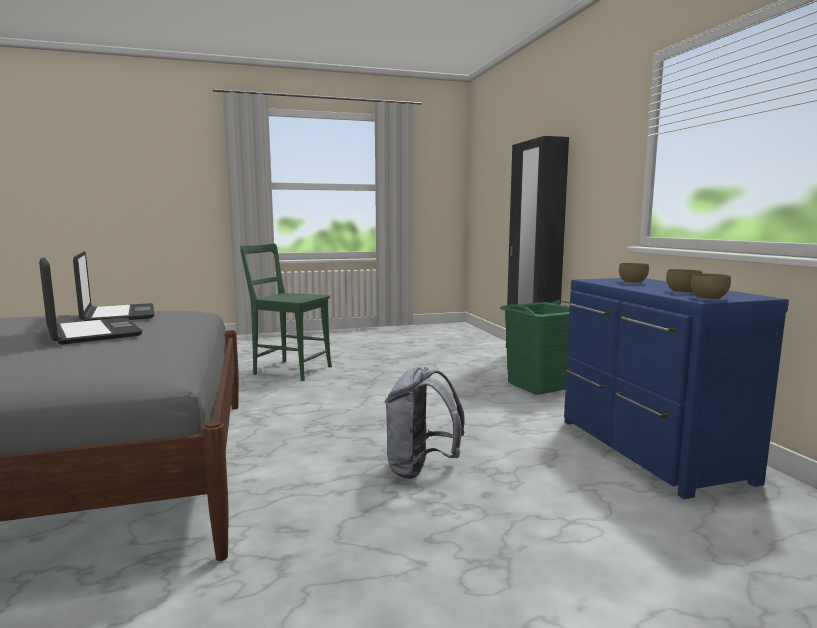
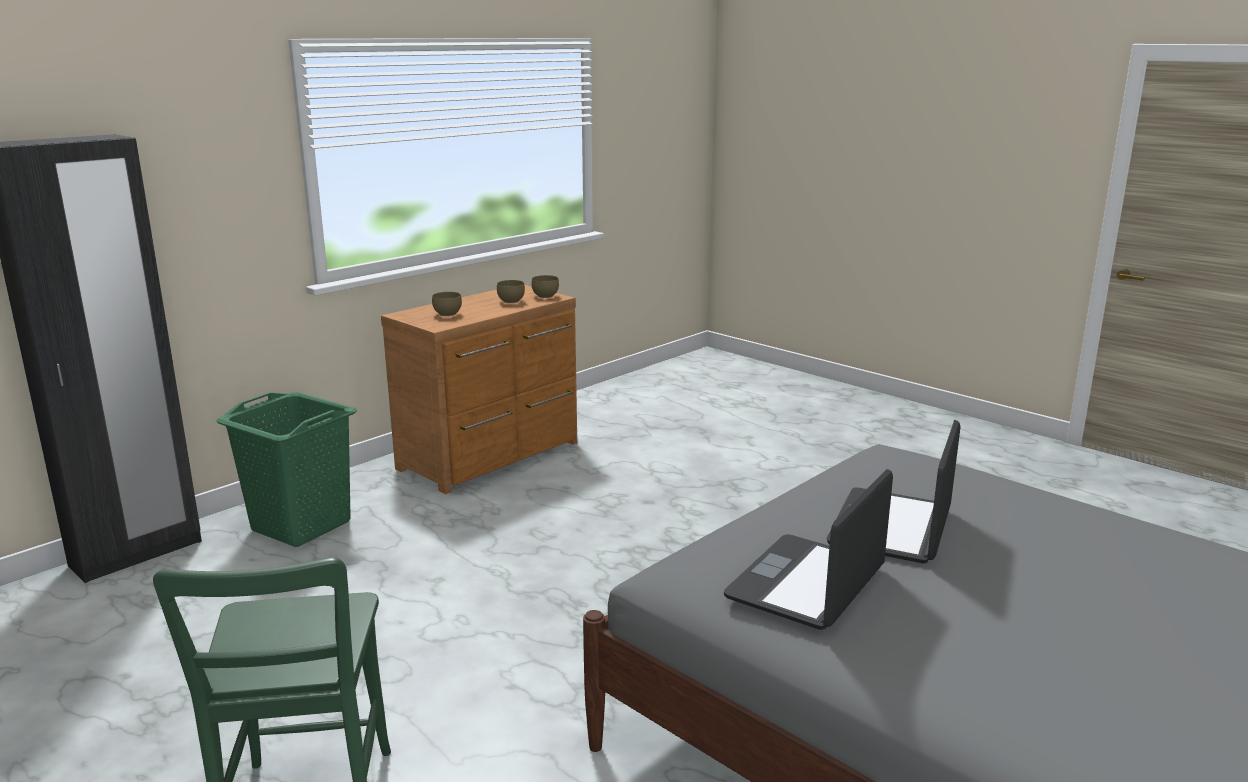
camera: 120 degrees left, 10 degrees up
(421, 469) = (635, 537): grey backpack -> none
(647, 450) = (493, 456): blue dresser -> brown dresser

